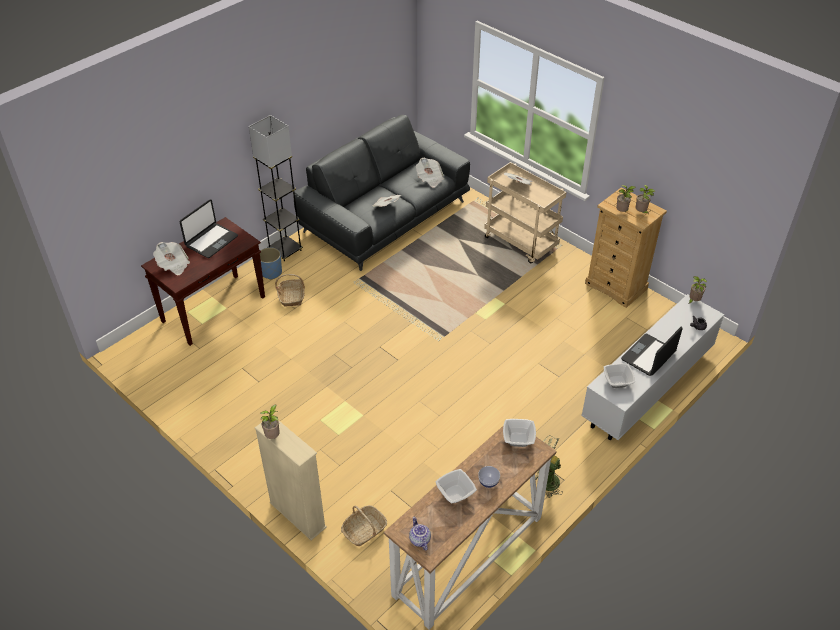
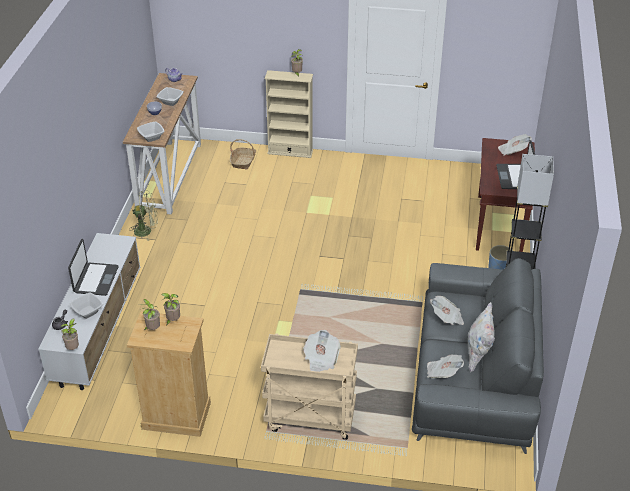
camera: 145 degrees right, 5 degrees down
(292, 296) = (456, 261): basket -> none
(393, 179) = (478, 354): none -> white pillow
(617, 381) = (113, 250): bowl -> bowl (88, 312)

